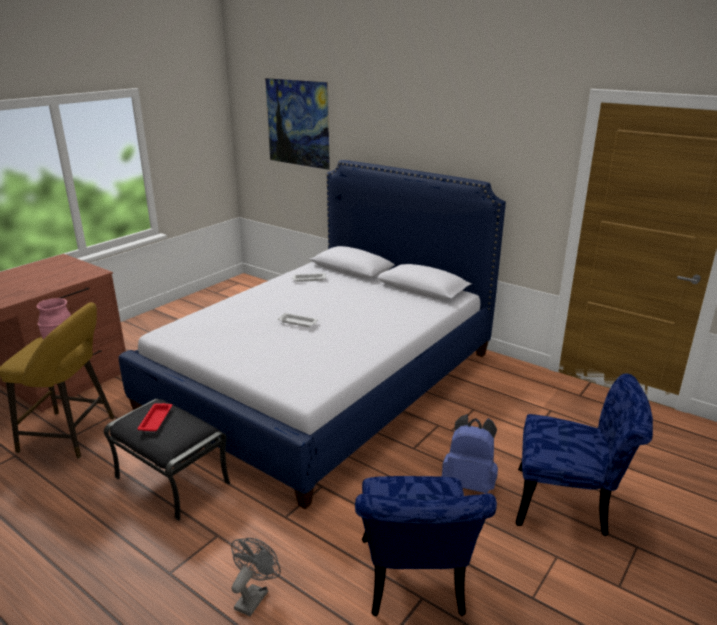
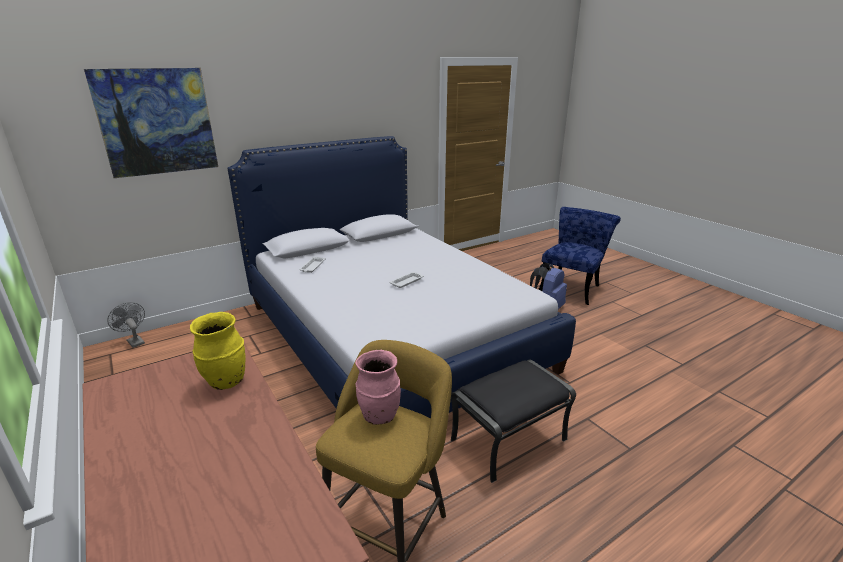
camera: 70 degrees left, 0 degrees up
(59, 280) = (226, 381): none -> yellow vase
(156, 419) = (506, 388): red tray -> none
(254, 596) = (650, 407): grey fan -> grey fan (134, 341)
(414, 585) = (635, 345): blue chair -> none

